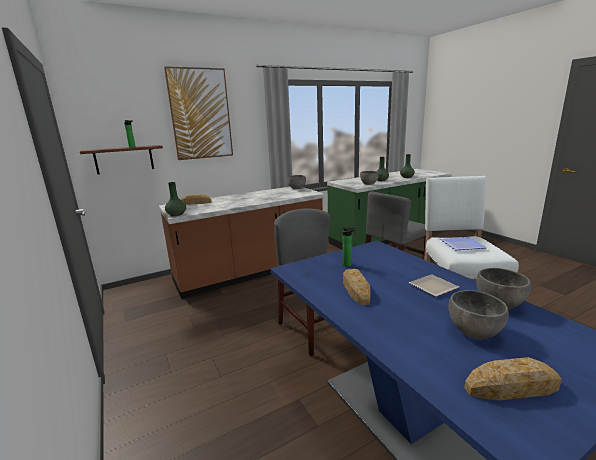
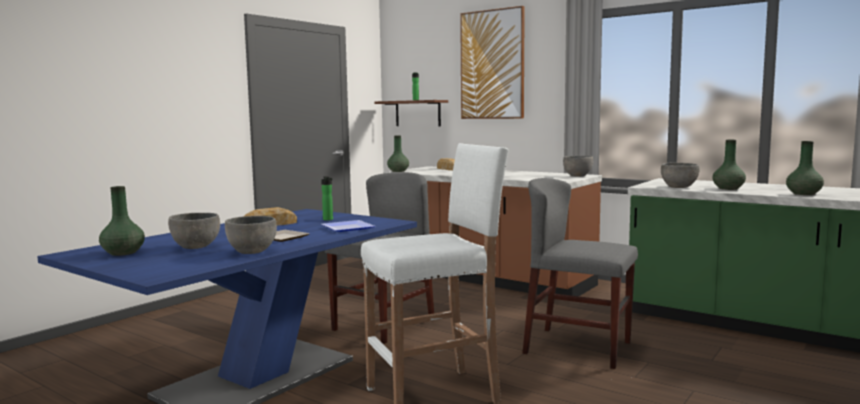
camera: 65 degrees right, 10 degrees down
(462, 245) = (425, 240): plate -> plate (350, 228)
(511, 386) = (122, 253): bread -> green vase

